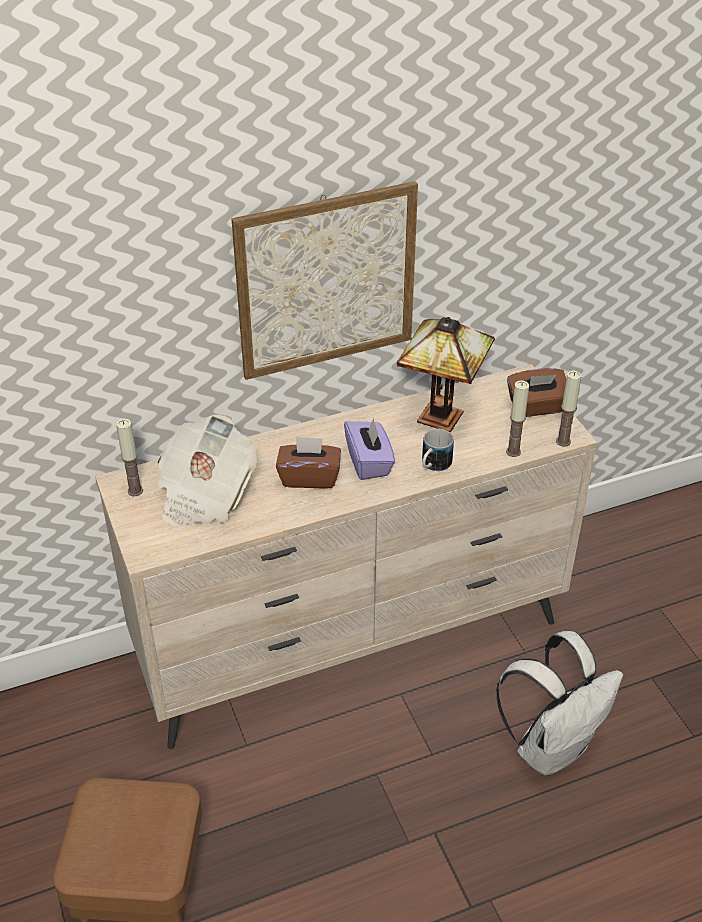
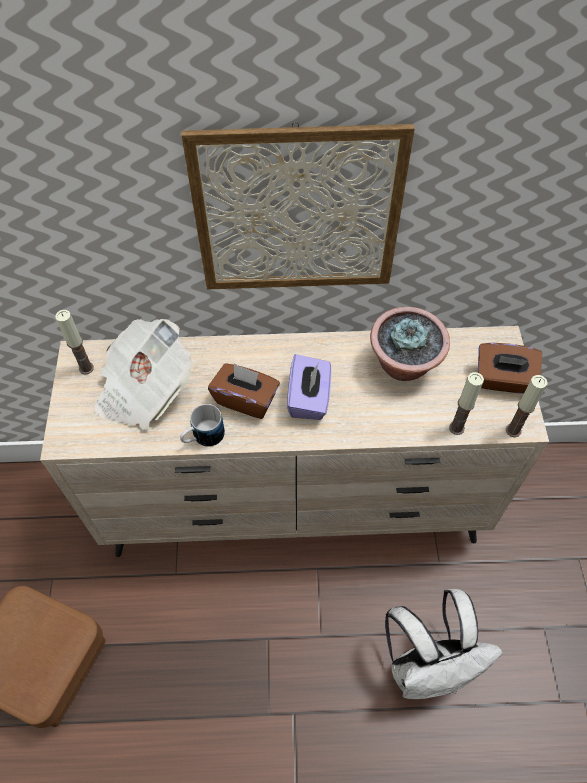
camera: 20 degrees right, 15 degrees up
(433, 465) = (369, 421): mug -> mug (203, 437)
(444, 416) = (404, 365): table lamp -> potted plant

